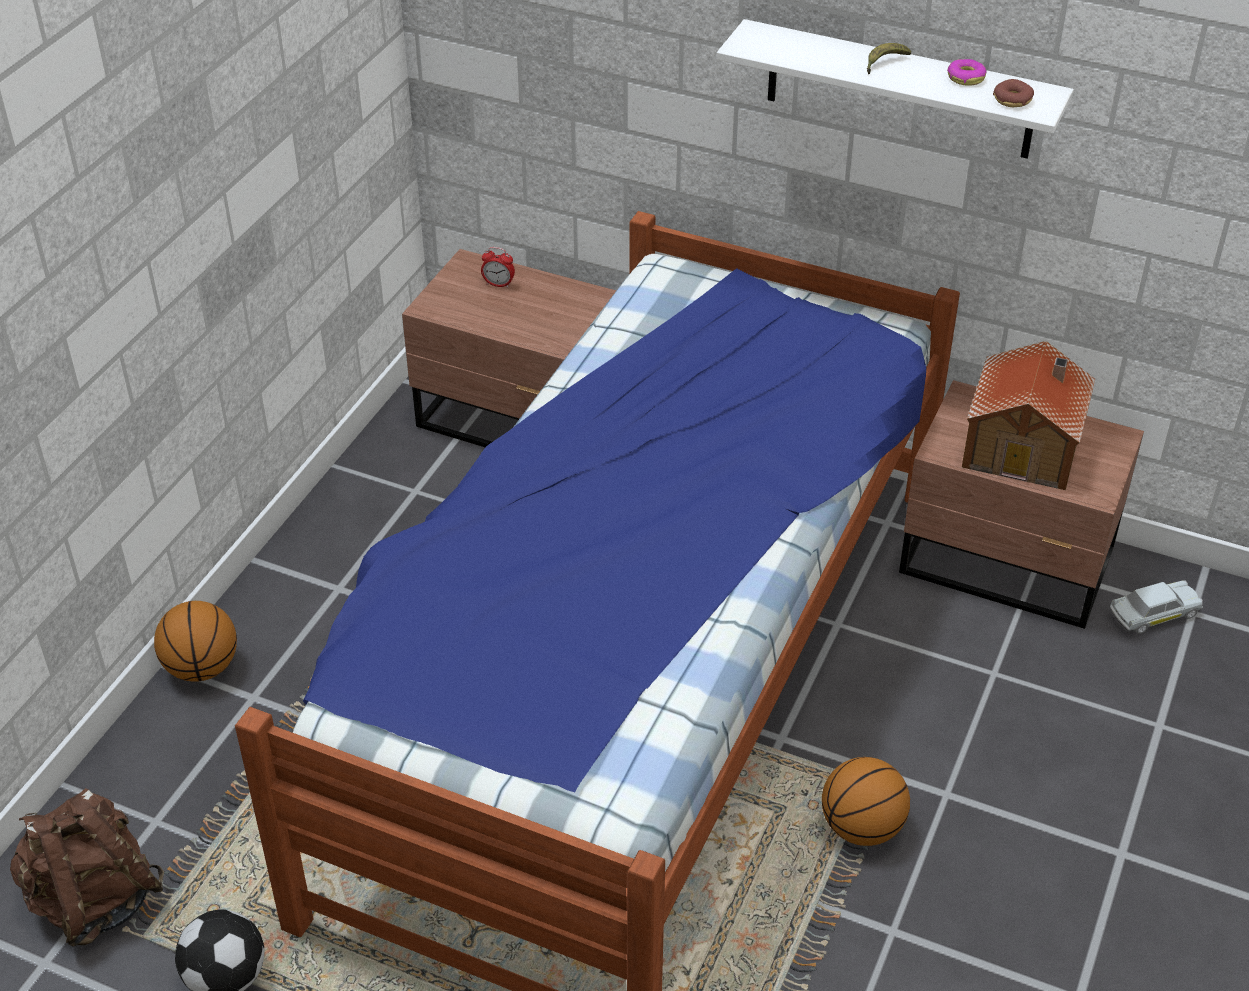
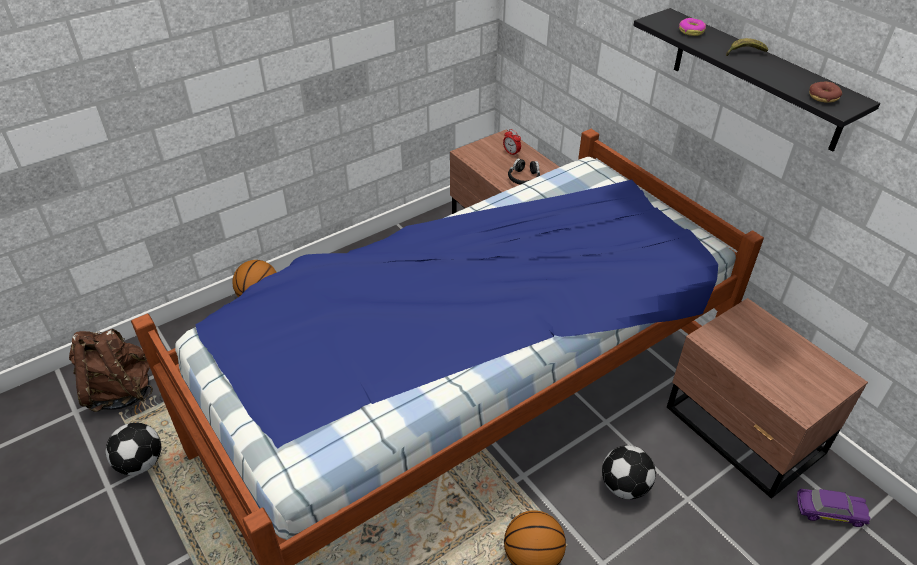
camera: 30 degrees right, 0 degrees up
(547, 317) = (524, 178): none -> black headphones
(899, 90) = (756, 79): white shelf -> black shelf
(913, 692) = (625, 486): none -> football
(965, 78) = (798, 75): donut -> donut (691, 31)
(1025, 445) = (770, 357): toy house -> none
(1154, 614) = (829, 511): white toy car -> purple toy car

